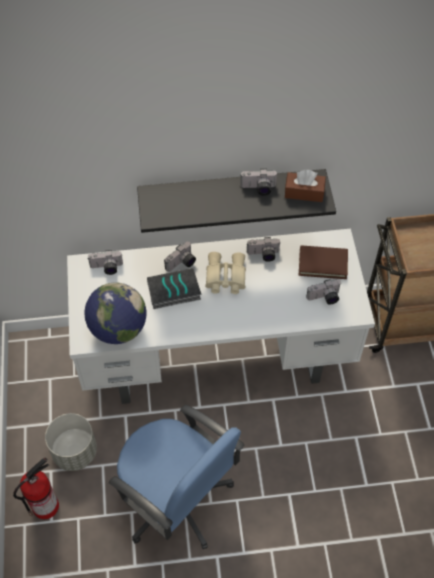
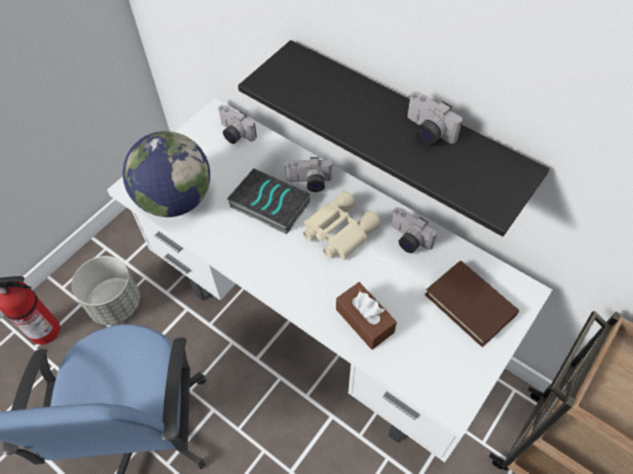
camera: 45 degrees right, 0 degrees up
(304, 192) = (484, 177): brown tissue box -> brown tissue box (364, 320)
(324, 298) = (428, 347): camera -> none

